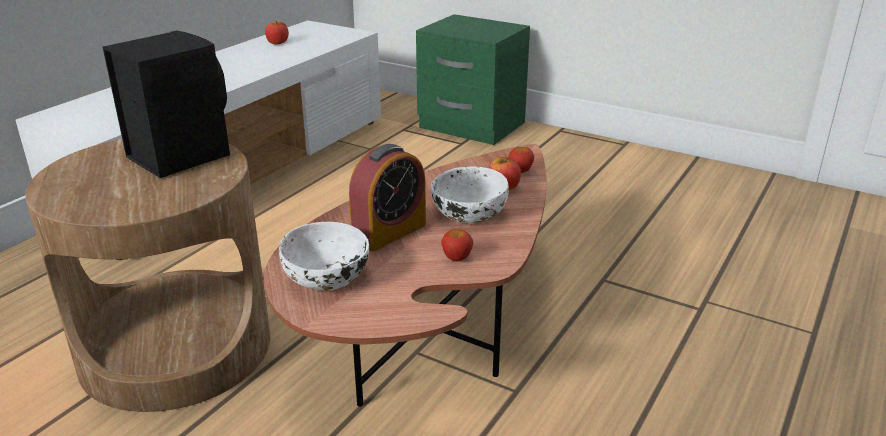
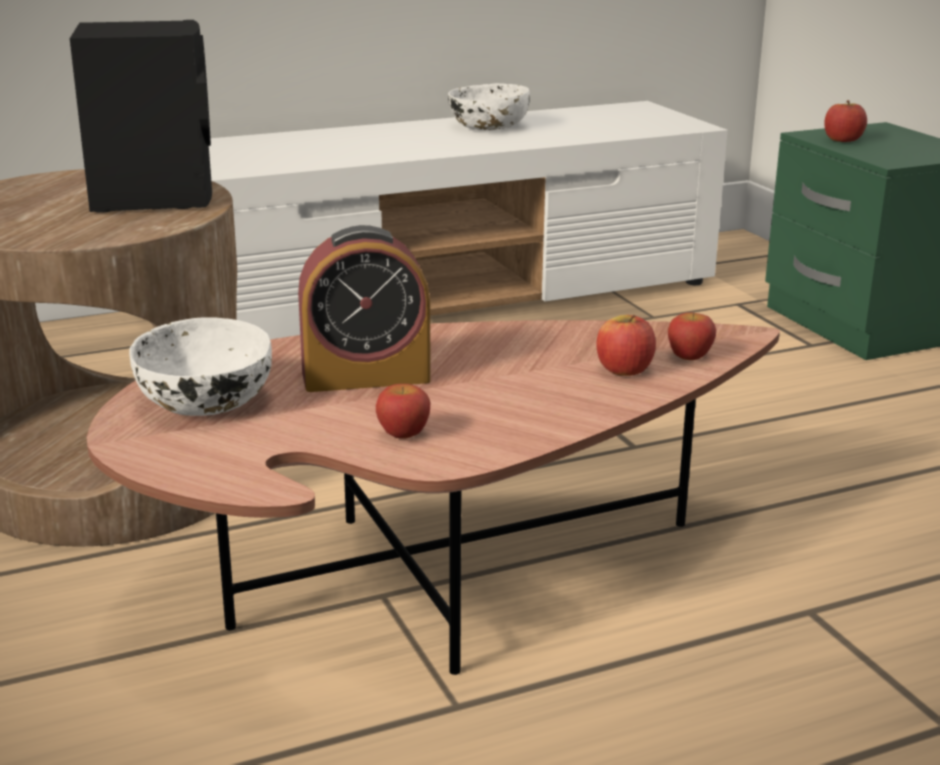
camera: 35 degrees right, 5 degrees down
(277, 43) = (557, 120): apple -> apple (843, 140)
(468, 213) = (512, 387): white bowl -> white bowl (487, 127)

